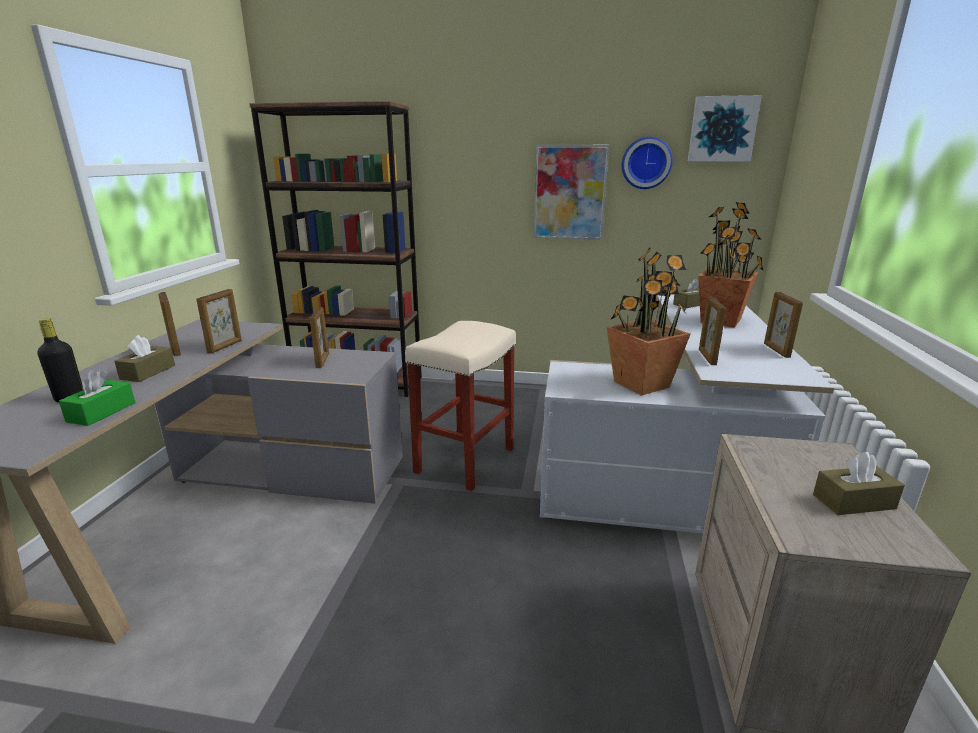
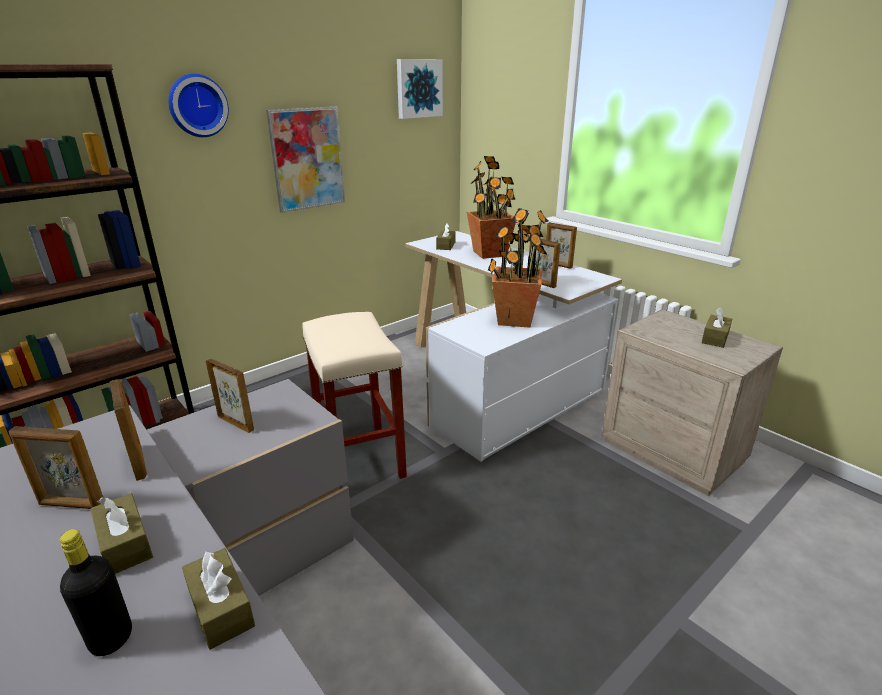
camera: 50 degrees left, 5 degrees up
(101, 412) = (221, 608): green tissue box -> brown tissue box
(646, 163) = (368, 122): wall clock -> wall clock (197, 105)

